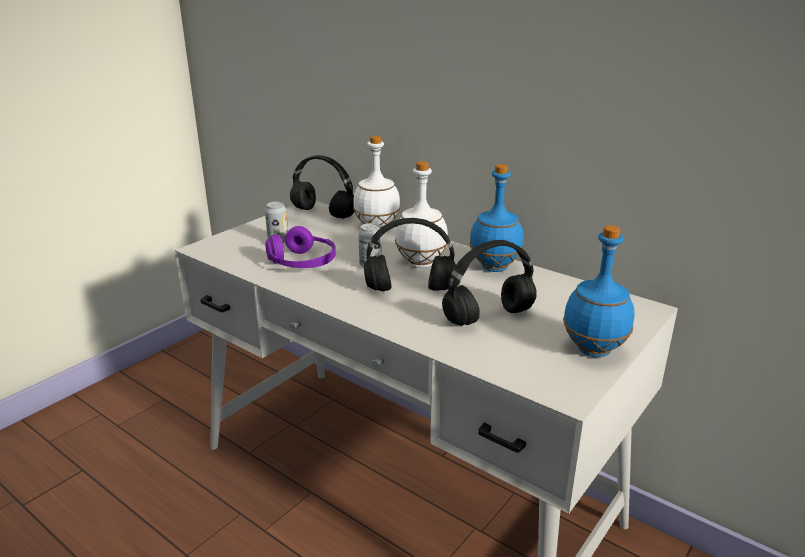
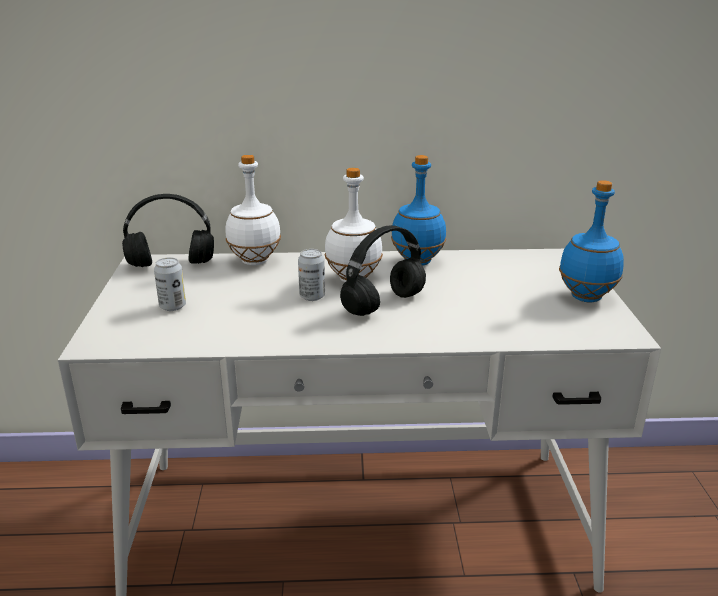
camera: 40 degrees left, 0 degrees up
(302, 263) = (241, 318): purple headphones -> none
(488, 317) = (482, 302): black headphones -> none

